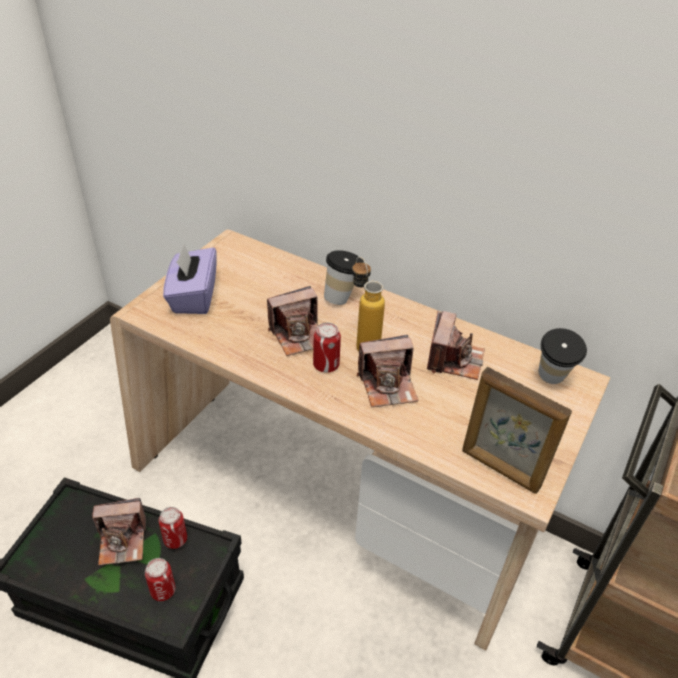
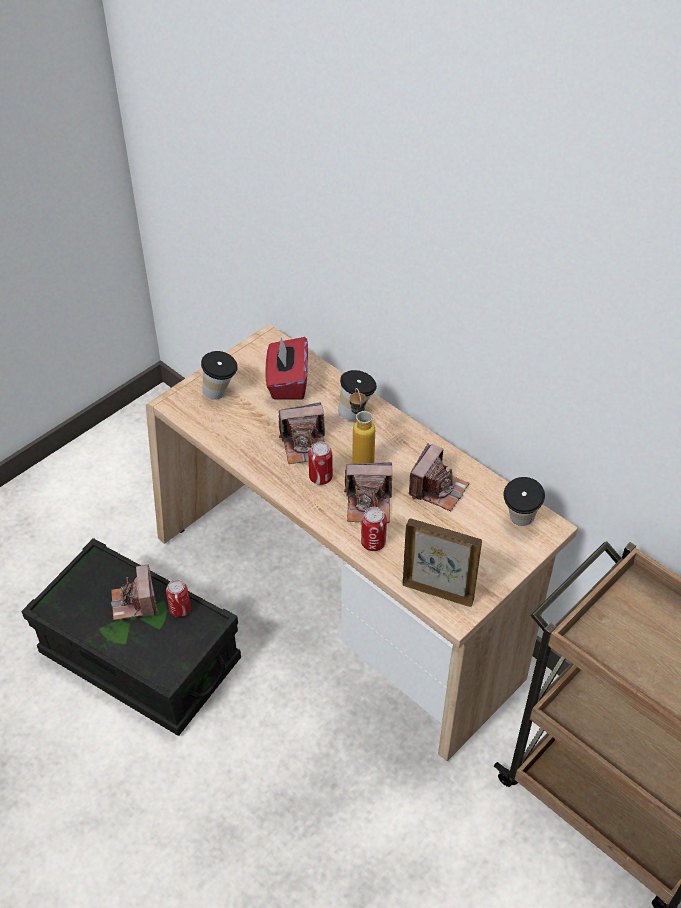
camera: 15 degrees right, 5 degrees up
(122, 541) = (135, 603): camera -> camera turned 75 degrees clockwise
(163, 590) = (162, 650): can -> can (373, 543)
(193, 297) = (221, 394): purple tissue box -> cup
(262, 278) = (287, 383): none -> red tissue box
(500, 469) = (438, 592): picture frame -> picture frame turned 150 degrees clockwise

